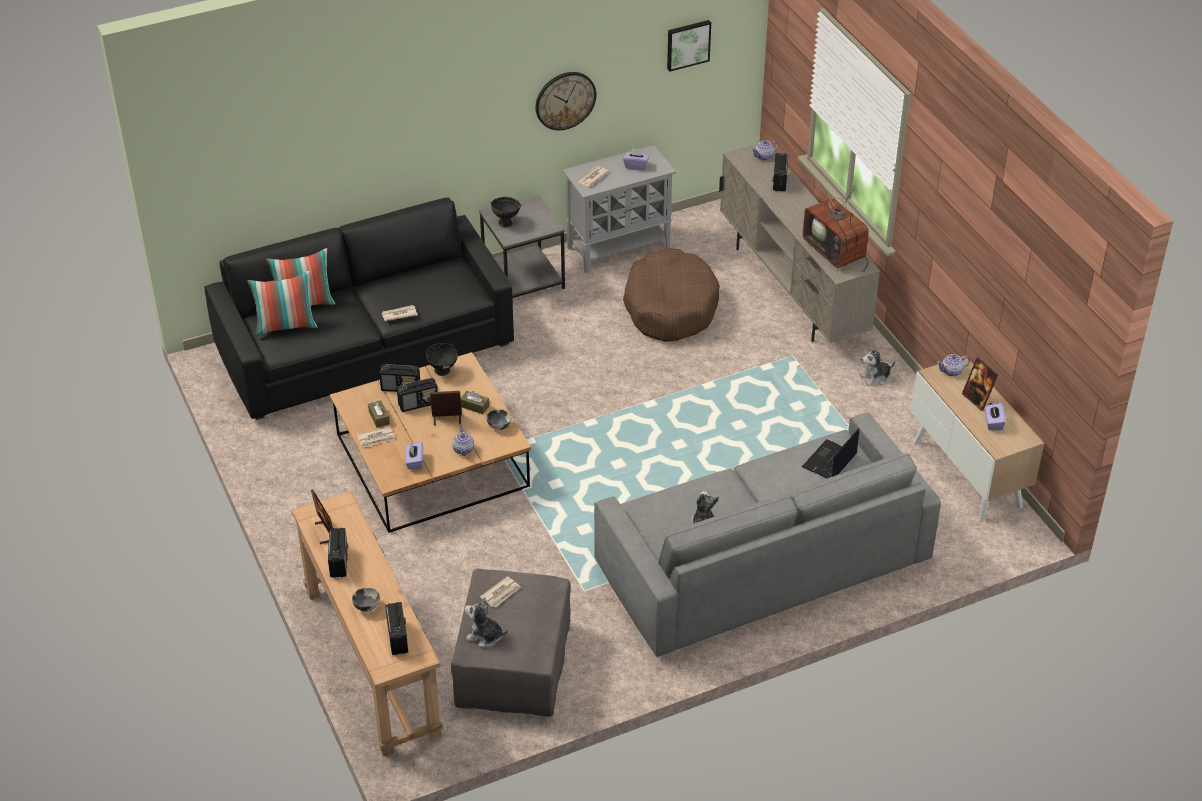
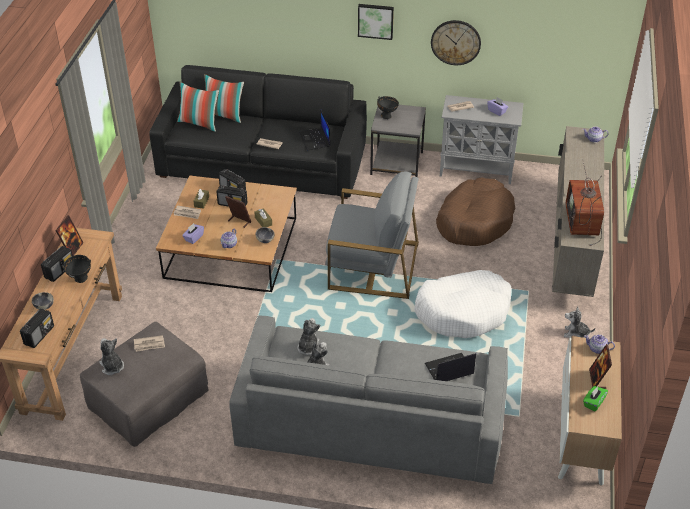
camera: 35 degrees right, 0 degrees up
(443, 372) = (267, 192): black bowl -> black bowl (81, 279)
(447, 286) = (315, 139): none -> laptop
(610, 406) = (372, 266): none -> grey armchair
(674, 509) = (308, 347): none -> plush toy
(687, 44) = (564, 32): picture -> picture (375, 20)
(748, 408) = (463, 311): none -> white dog bed
(779, 181) = (588, 160): radio -> none
(993, 423) = (593, 403): purple tissue box -> green tissue box

